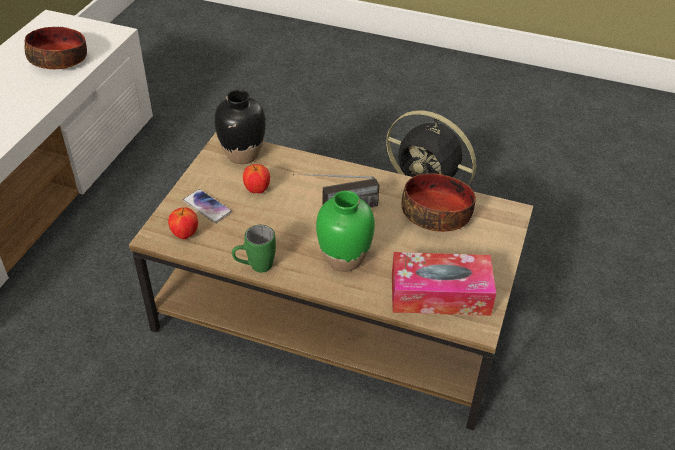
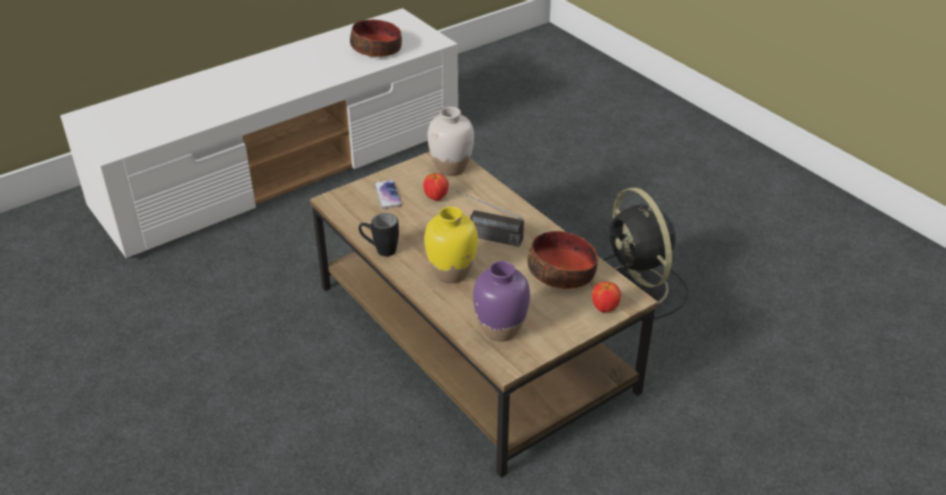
camera: 35 degrees right, 5 degrees down
(185, 234) = (353, 208): apple -> apple (604, 308)
(243, 155) = (451, 168): black vase -> white vase
(255, 267) = (380, 250): green mug -> black mug
(344, 259) = (451, 272): green vase -> yellow vase
(440, 294) = (500, 330): tissue box -> purple vase

